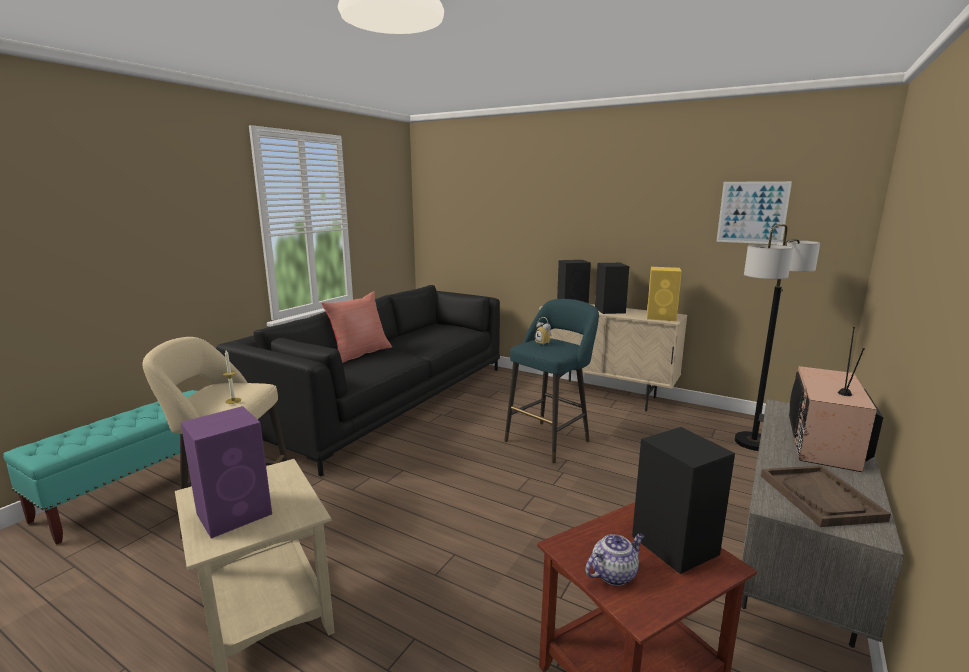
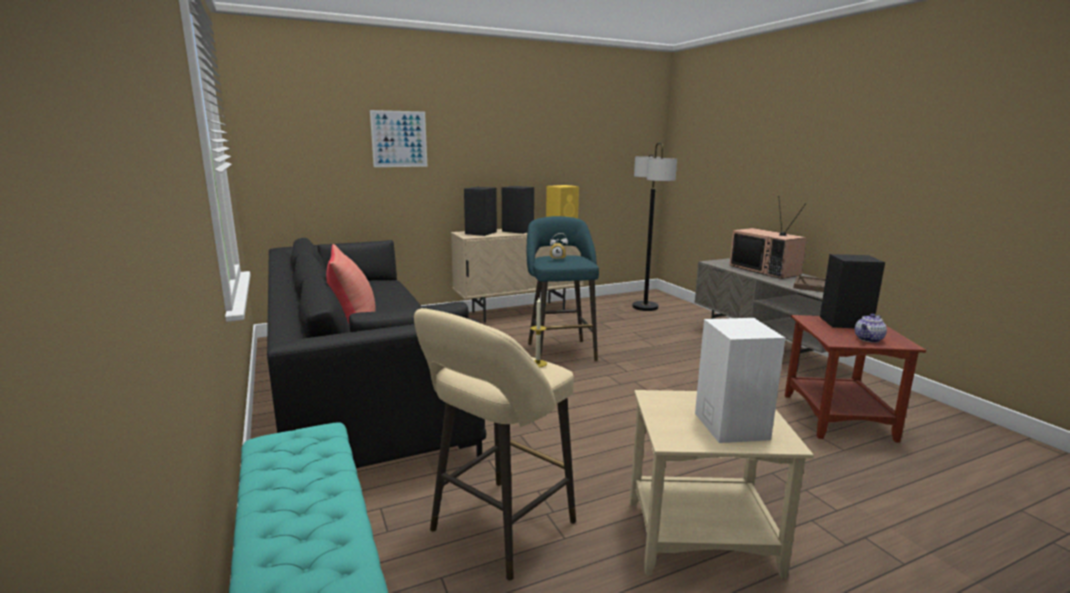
camera: 55 degrees left, 0 degrees up
(236, 513) = (730, 425): purple speaker -> white speaker
(614, 574) = (868, 339): teapot -> teapot turned 135 degrees counterclockwise
(752, 212) = (602, 137): picture -> picture (399, 139)

